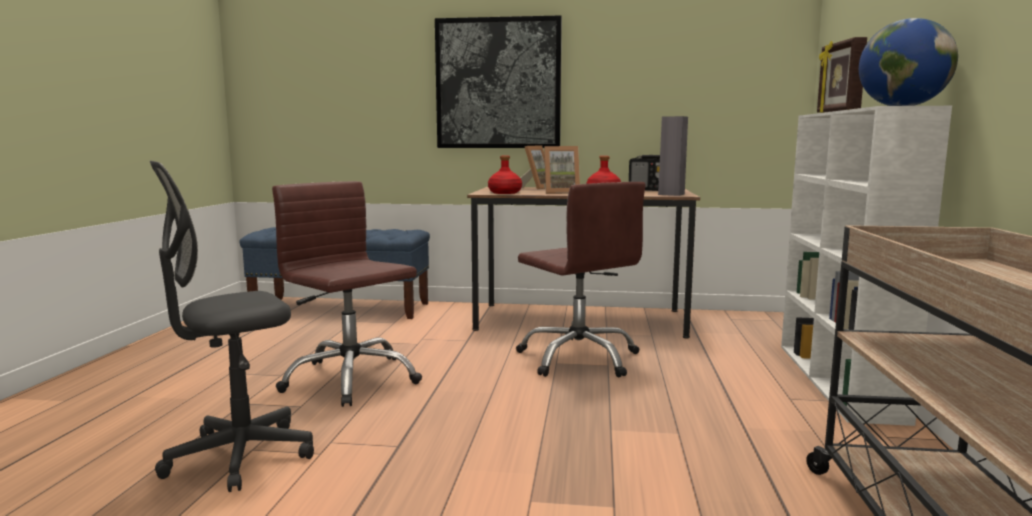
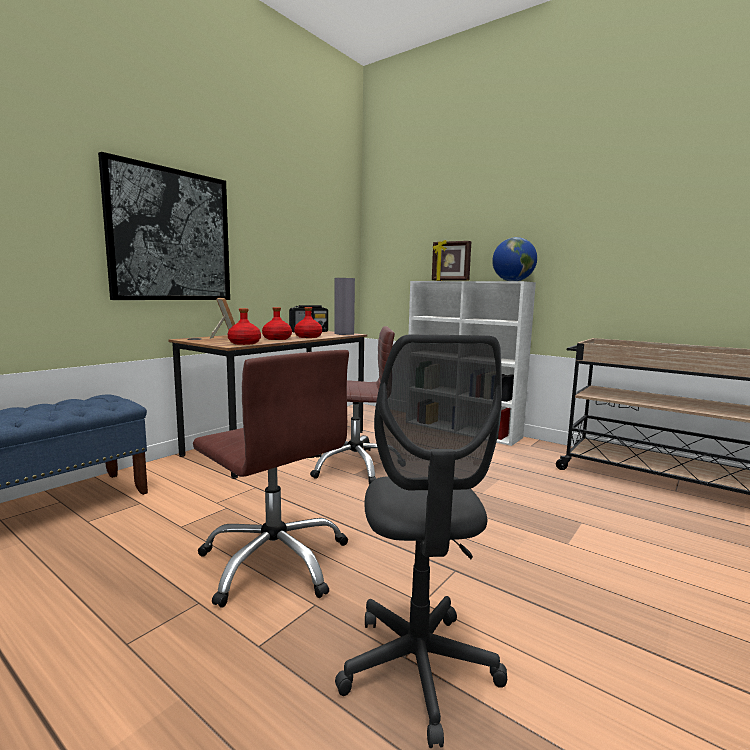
camera: 60 degrees left, 0 degrees up
(350, 379) = (275, 561): brown office chair -> brown office chair turned 120 degrees counterclockwise
(560, 192) = (277, 339): picture frame -> red bottle

